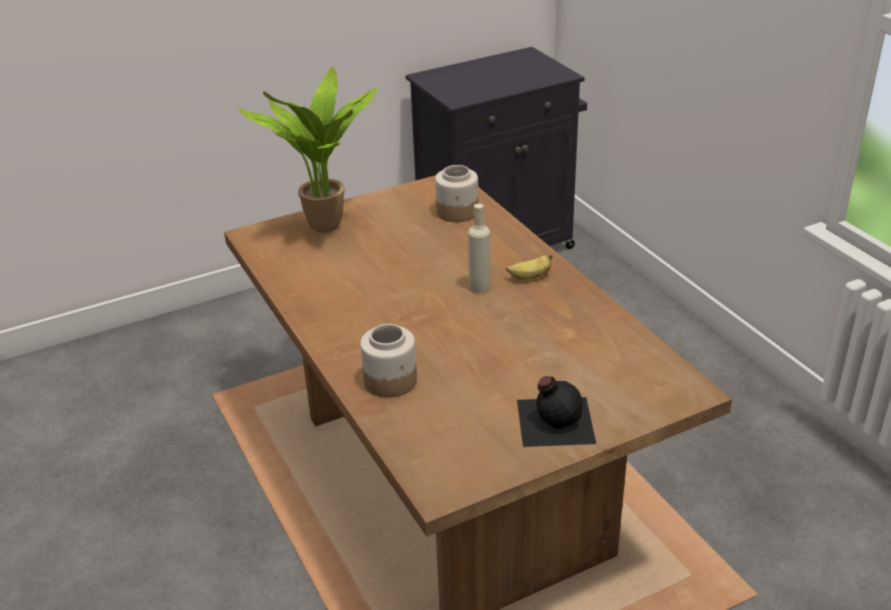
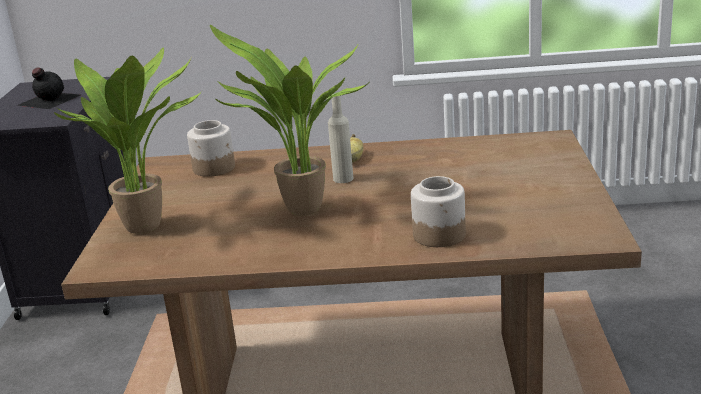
camera: 60 degrees left, 10 degrees down
(395, 289) = (300, 212): none -> potted plant
(554, 420) = (549, 184): black bottle -> black bottle (48, 100)

